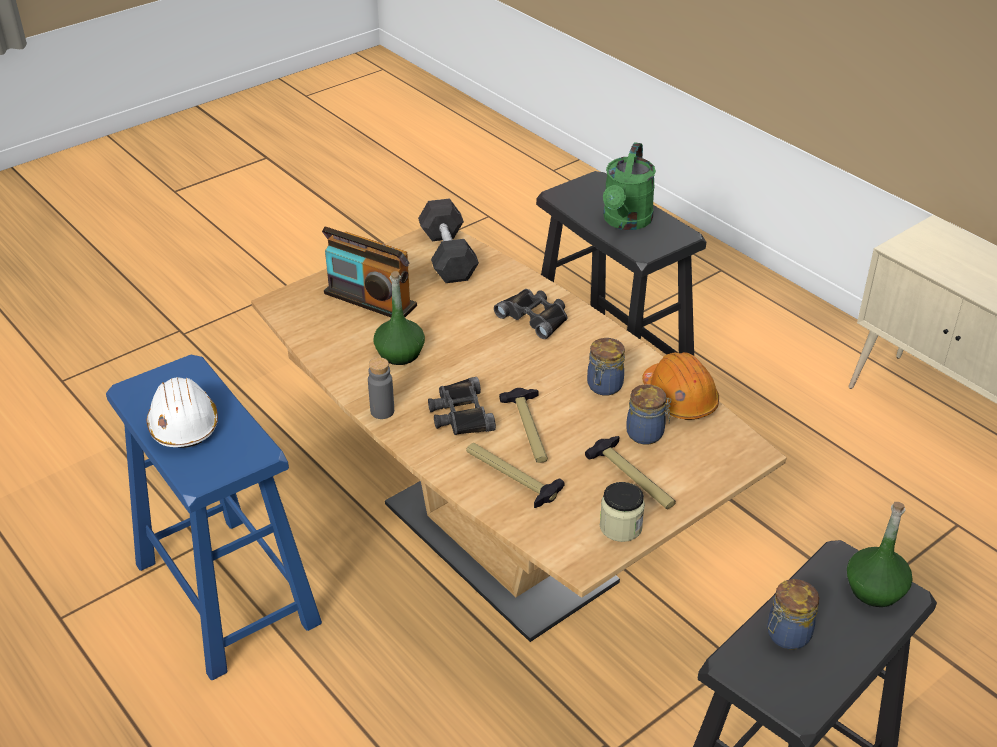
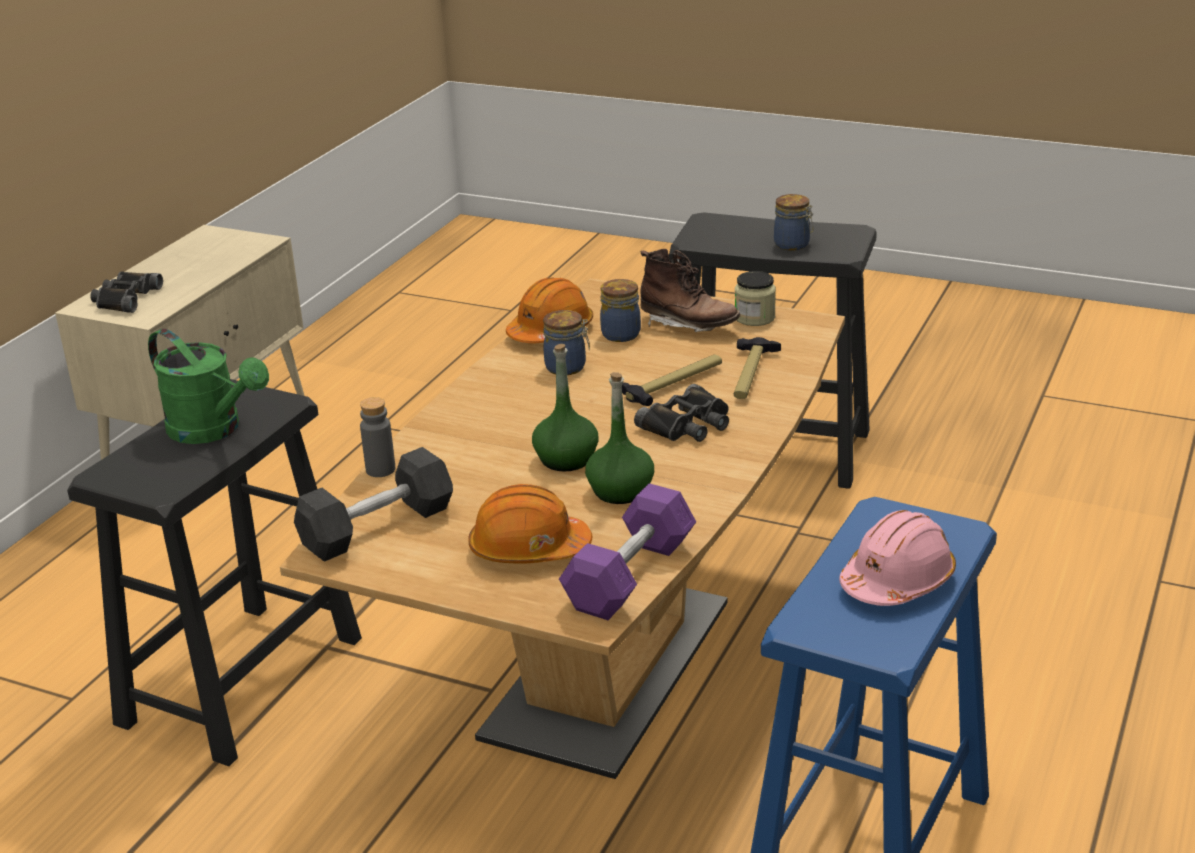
camera: 115 degrees left, 10 degrees down
(183, 424) = (897, 581): white hard hat -> pink hard hat
(305, 327) = (630, 575): none -> purple dumbbell
(370, 300) = (528, 549): radio -> orange hard hat
(382, 411) = (731, 467): grey bottle -> grey bottle (380, 470)
(535, 317) = (474, 432): black binoculars -> black binoculars (125, 298)
(625, 222) = (213, 430): green watering can -> green watering can turned 45 degrees clockwise
(633, 479) = (688, 326): hammer -> brown boot
(874, 589) = (712, 227): green bottle -> green bottle (566, 459)

